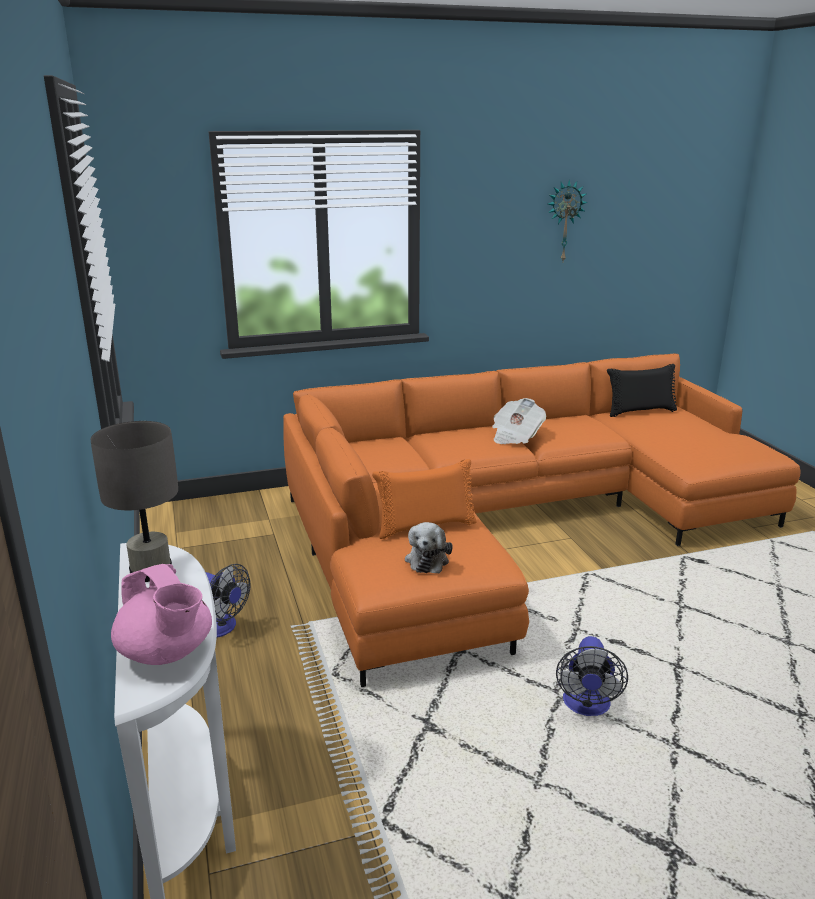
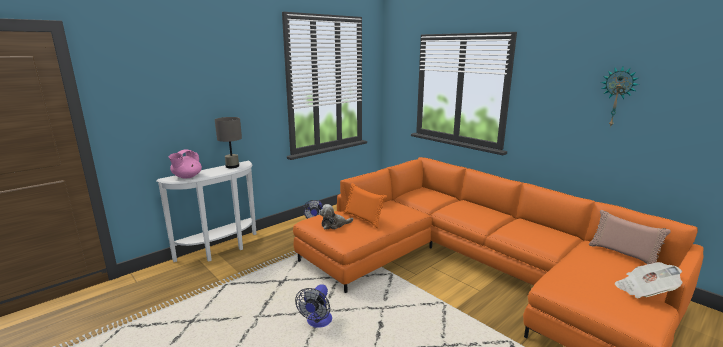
camera: 65 degrees right, 5 degrees down
(515, 436) = (496, 220): newspaper -> newspaper (644, 291)
(586, 707) = (317, 323): fan -> fan turned 60 degrees counterclockwise
(640, 411) = (622, 254): black pillow -> beige pillow

